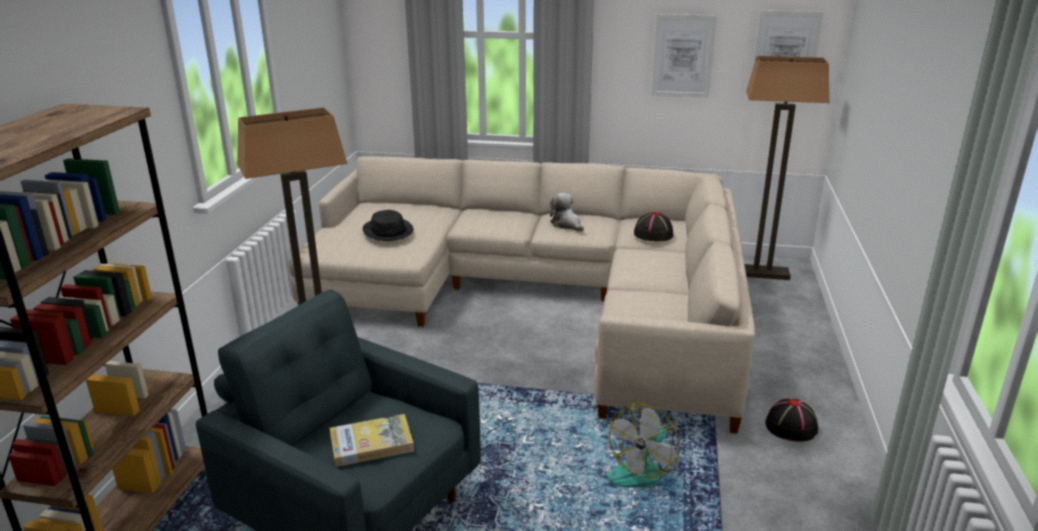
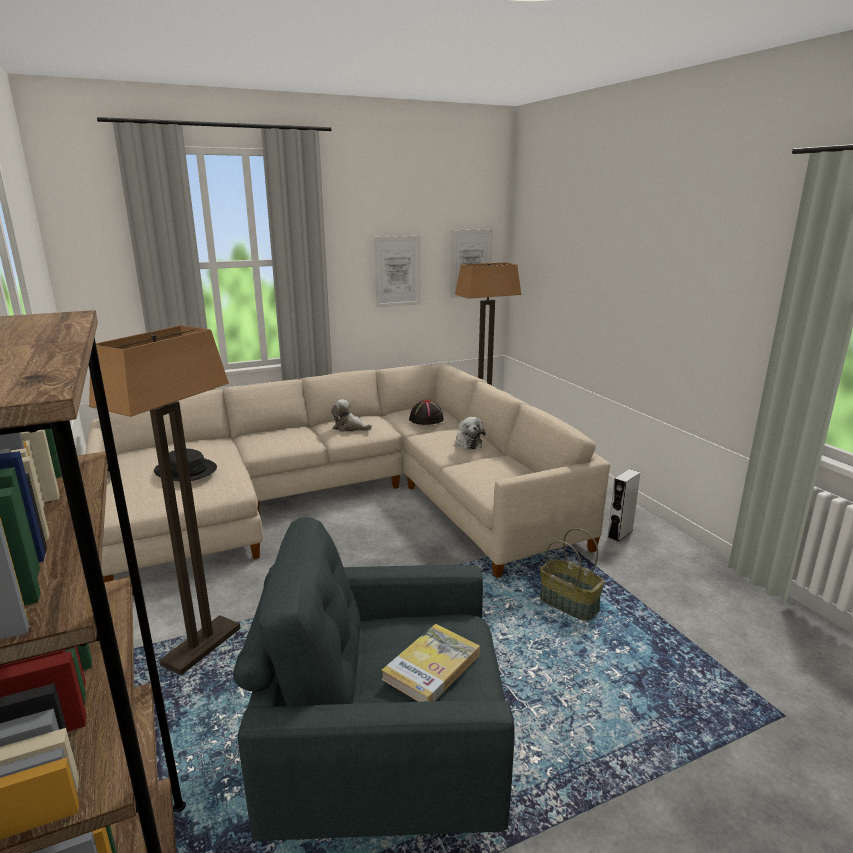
camera: 35 degrees left, 5 degrees down
(641, 469) = (569, 604): fan -> basket
(661, 271) = (467, 443): none -> plush toy
(791, 426) = (620, 533): black hat -> grey speaker

